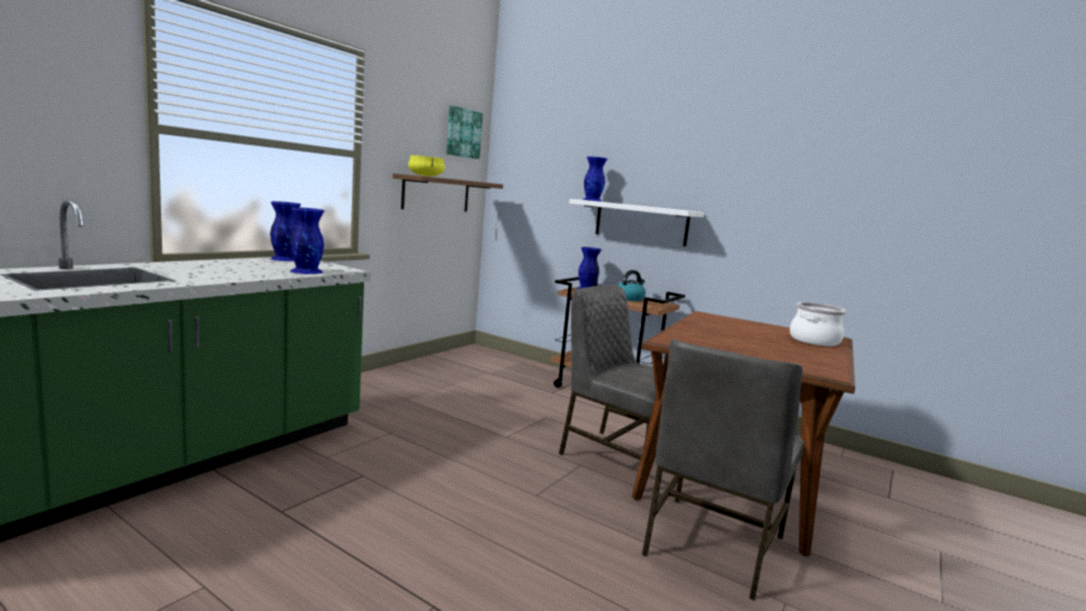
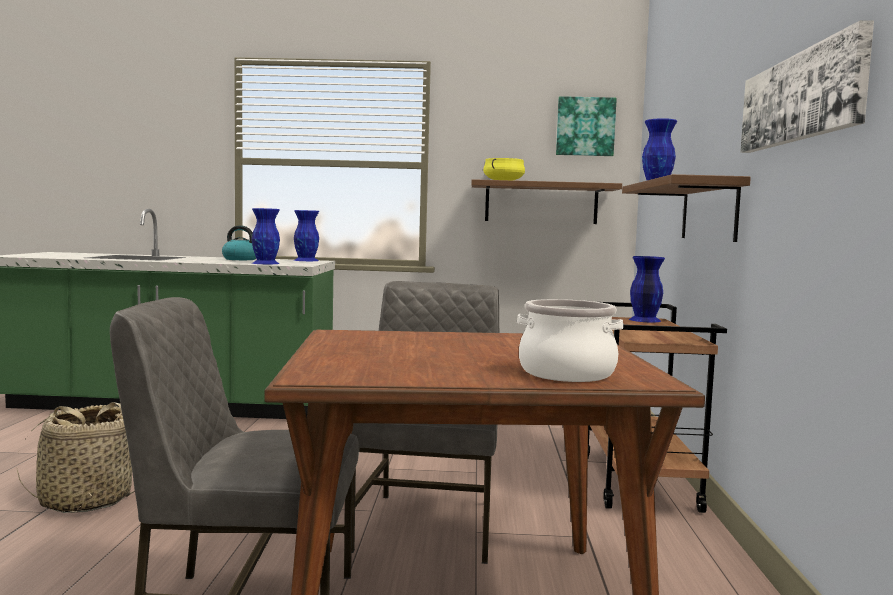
camera: 60 degrees right, 5 degrees down
(430, 575) = (85, 500): none -> basket
(629, 298) = (656, 331): kettle -> kettle (241, 259)
(641, 223) = (709, 211): white shelf -> brown shelf
(766, 183) = (801, 98): none -> picture

